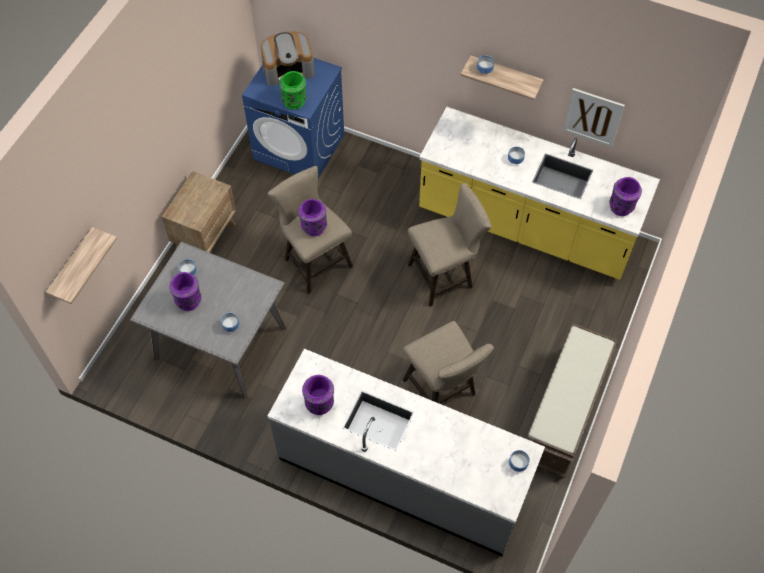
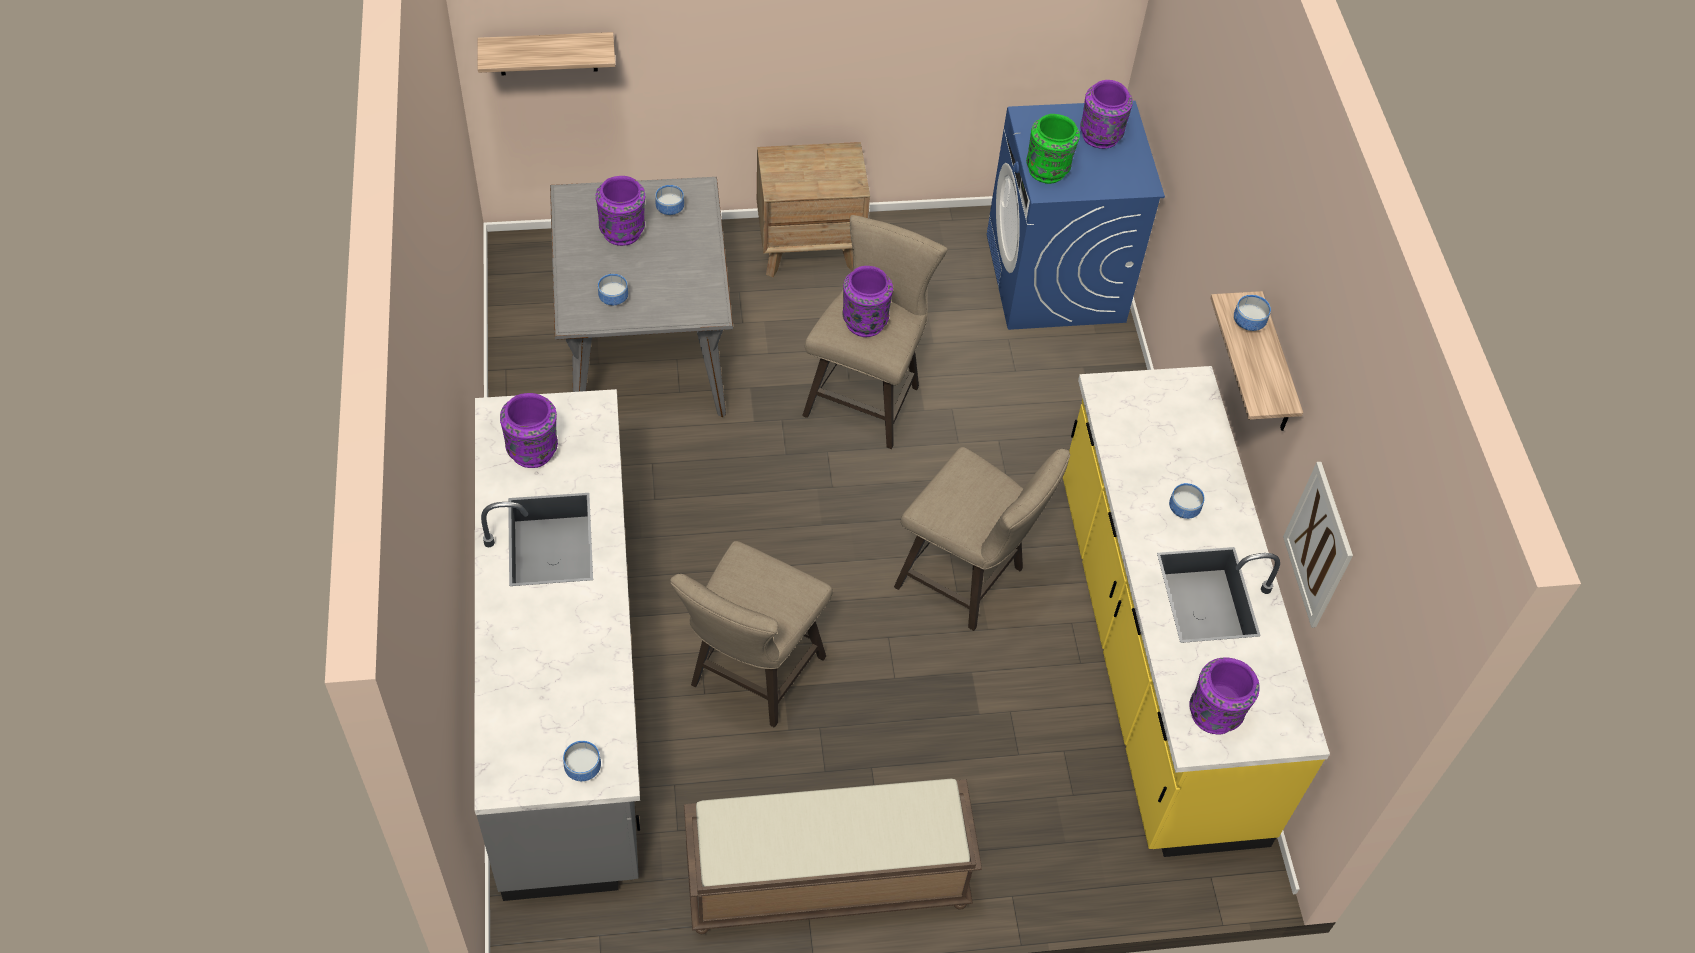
camera: 55 degrees right, 5 degrees down
(288, 70) = (1100, 137): coffee machine -> purple vase

